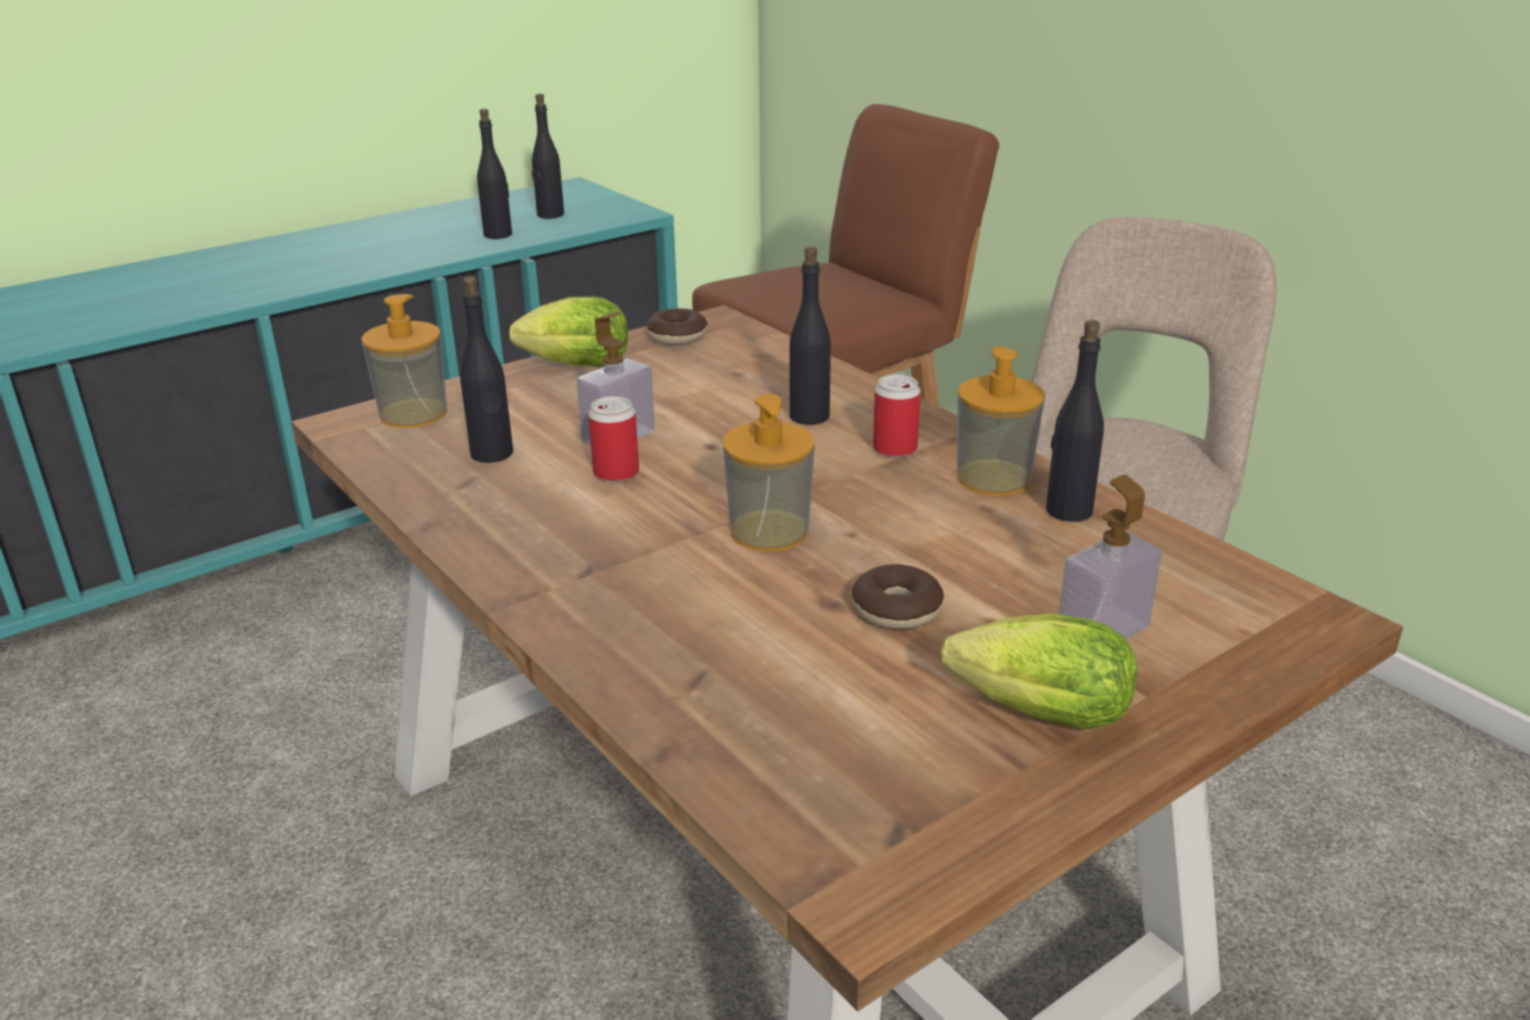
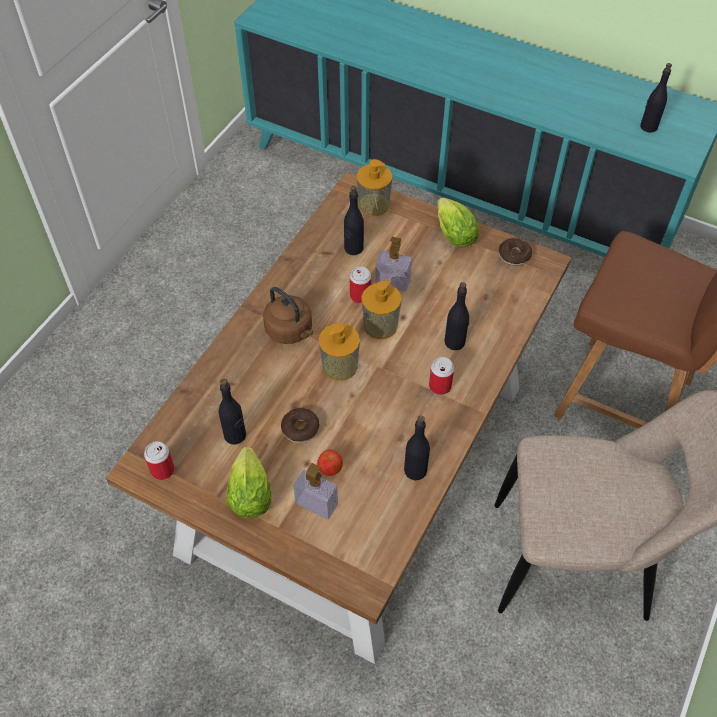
camera: 65 degrees right, 25 degrees up
(498, 234) = (600, 122): black bottle -> black bottle (235, 435)
(626, 565) = (291, 331): none -> brown kettle
(895, 848) = (162, 470): none -> can
(993, 477) = (432, 433): soap dispenser -> soap dispenser (380, 325)
(1020, 597) = (330, 469): none -> apple

